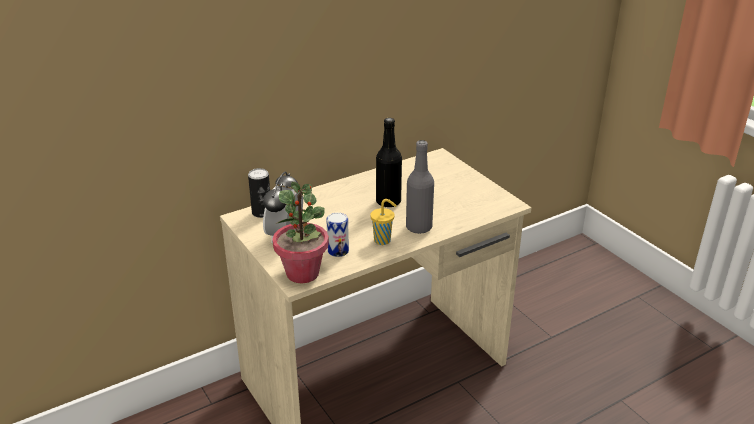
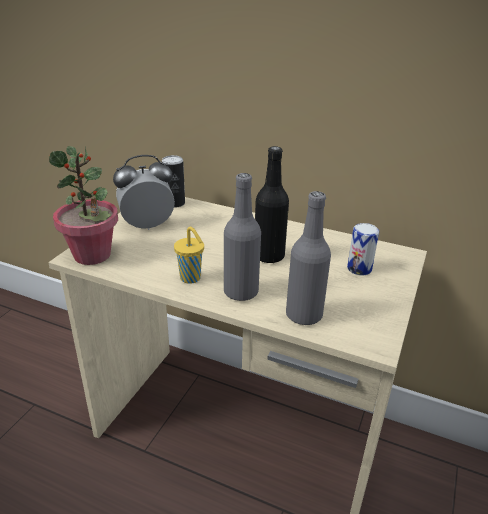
camera: 55 degrees right, 0 degrees up
(338, 251) = (147, 260): can -> can (359, 268)
(464, 215) = (304, 315): none -> grey bottle

